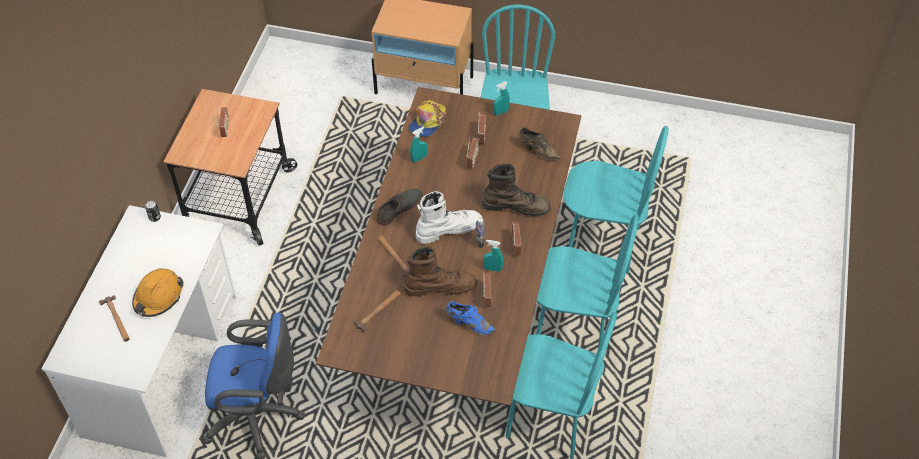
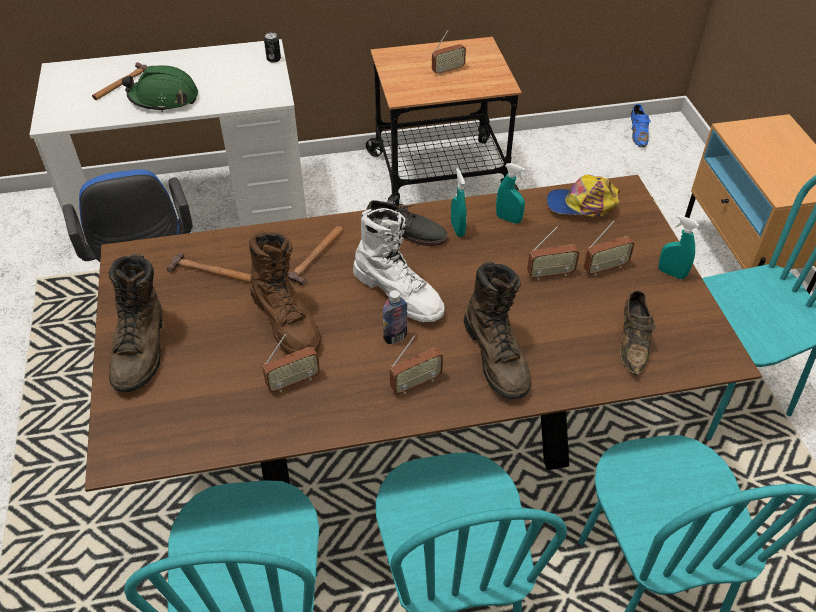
camera: 65 degrees right, 5 degrees down
(158, 297) = (164, 98): orange hard hat -> green hard hat
(423, 359) = (142, 349): none -> brown boot
(469, 324) = (230, 379): blue shoe -> blue shoe (637, 135)
(492, 269) = (352, 370): turquoise spray bottle -> turquoise spray bottle (457, 229)

